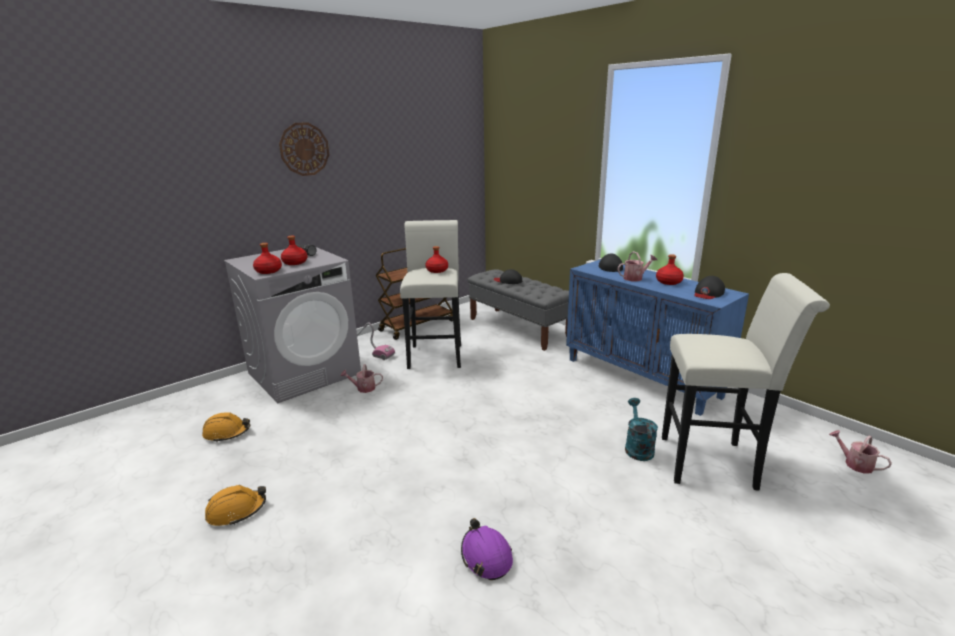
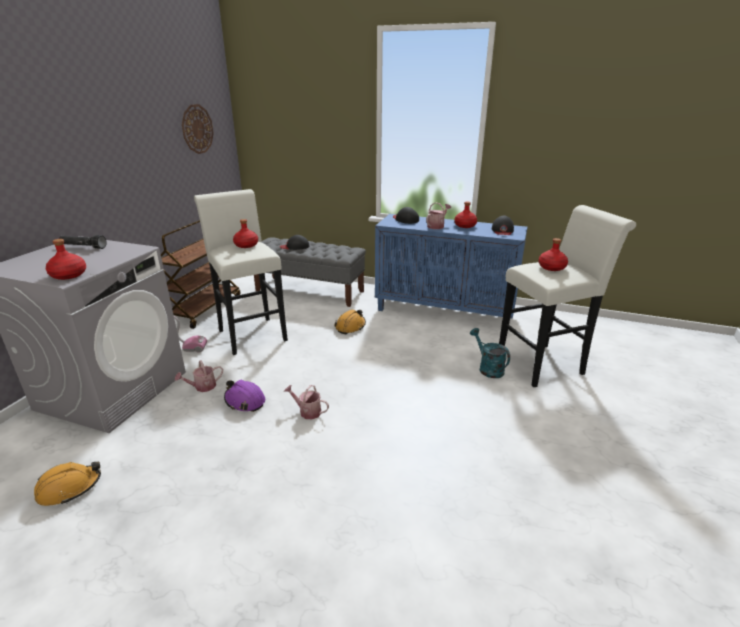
camera: 30 degrees left, 5 degrees up
(236, 511) = (170, 568): orange hard hat -> orange hard hat (350, 326)
(295, 263) = (92, 259): red bottle -> red bottle (552, 267)
(304, 149) = (51, 114): wall clock -> wall clock (197, 129)
(486, 556) = (457, 499): purple hard hat -> purple hard hat (244, 401)
(854, 464) = (617, 338): watering can -> watering can (307, 411)

